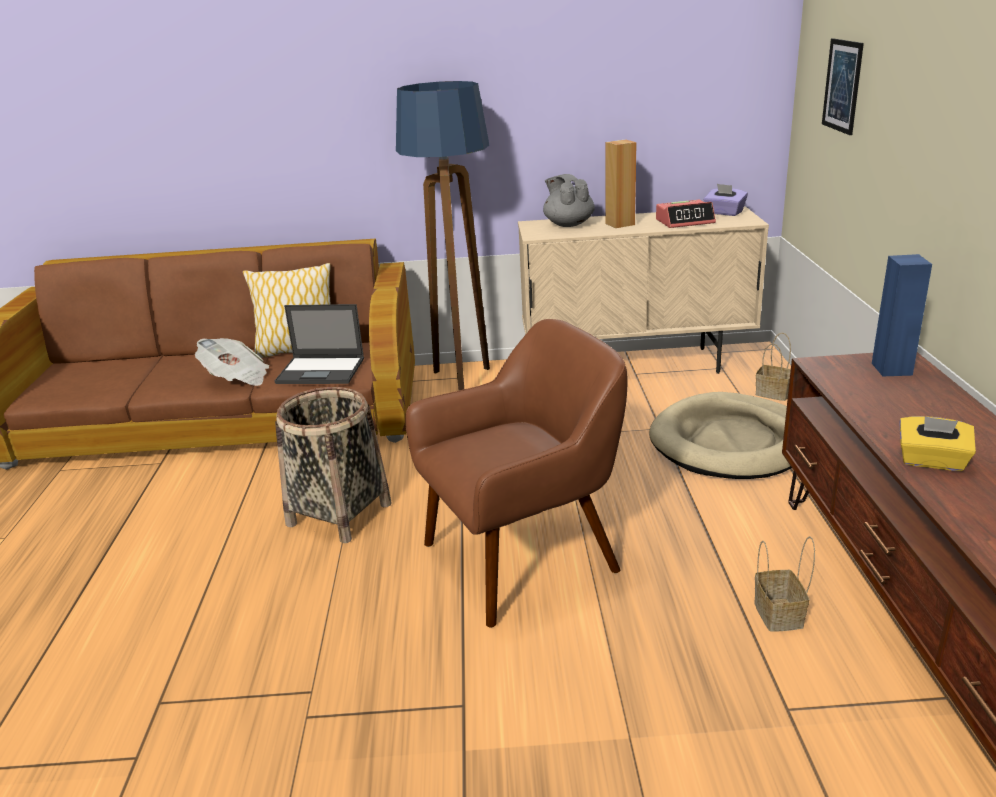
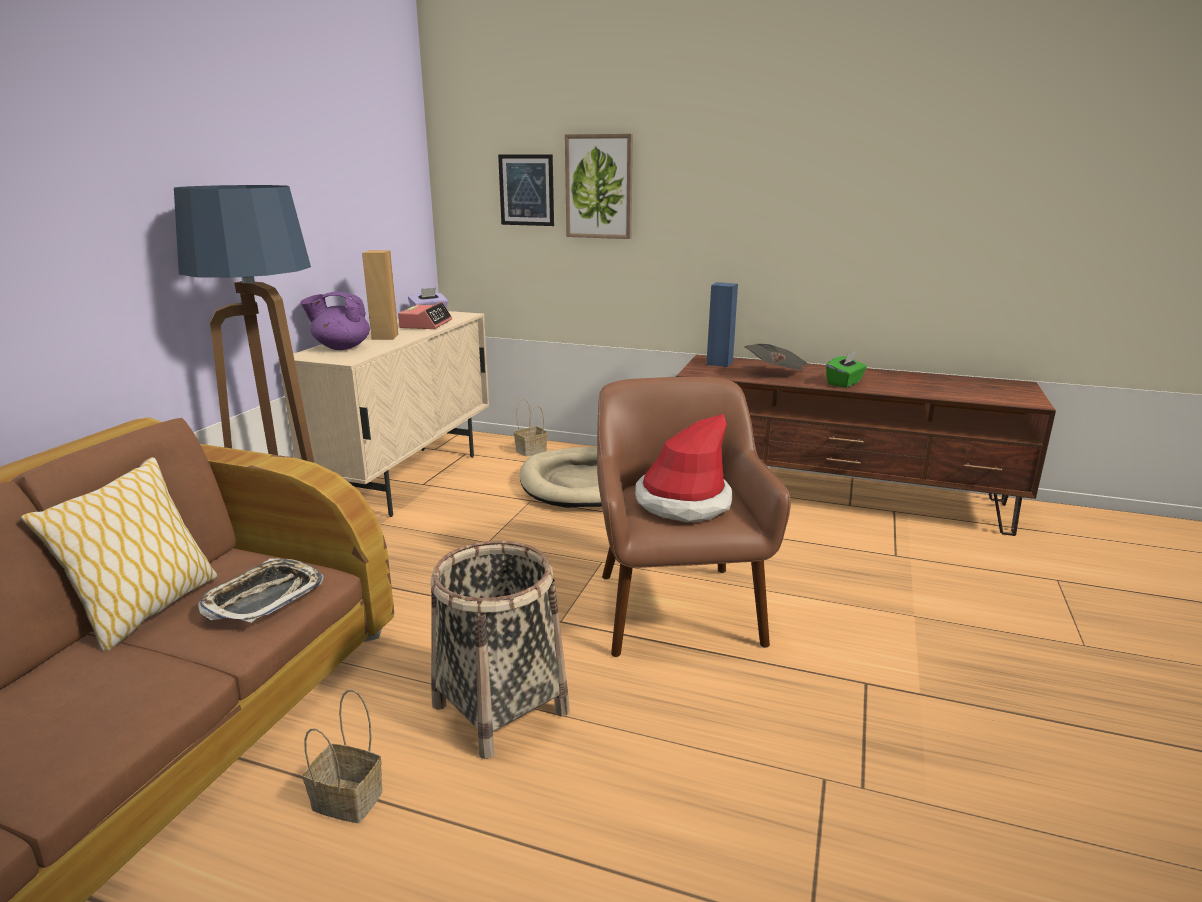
camera: 70 degrees left, 5 degrees down
(236, 378) = (158, 677): newspaper -> newspaper (777, 374)
(322, 371) = (264, 597): laptop -> tray
(498, 452) = (683, 503): none -> hat
(568, 224) = (341, 347): grey teapot -> purple teapot
(780, 615) = (805, 530): basket -> basket (350, 799)
(887, 91) = (599, 187): none -> picture
(932, 461) = (844, 383): yellow tissue box -> green tissue box

